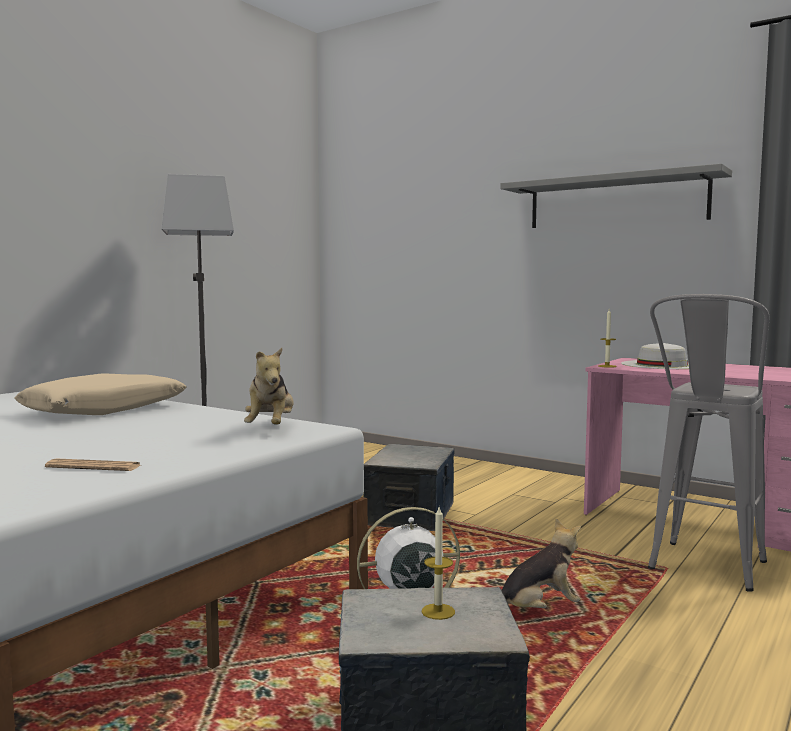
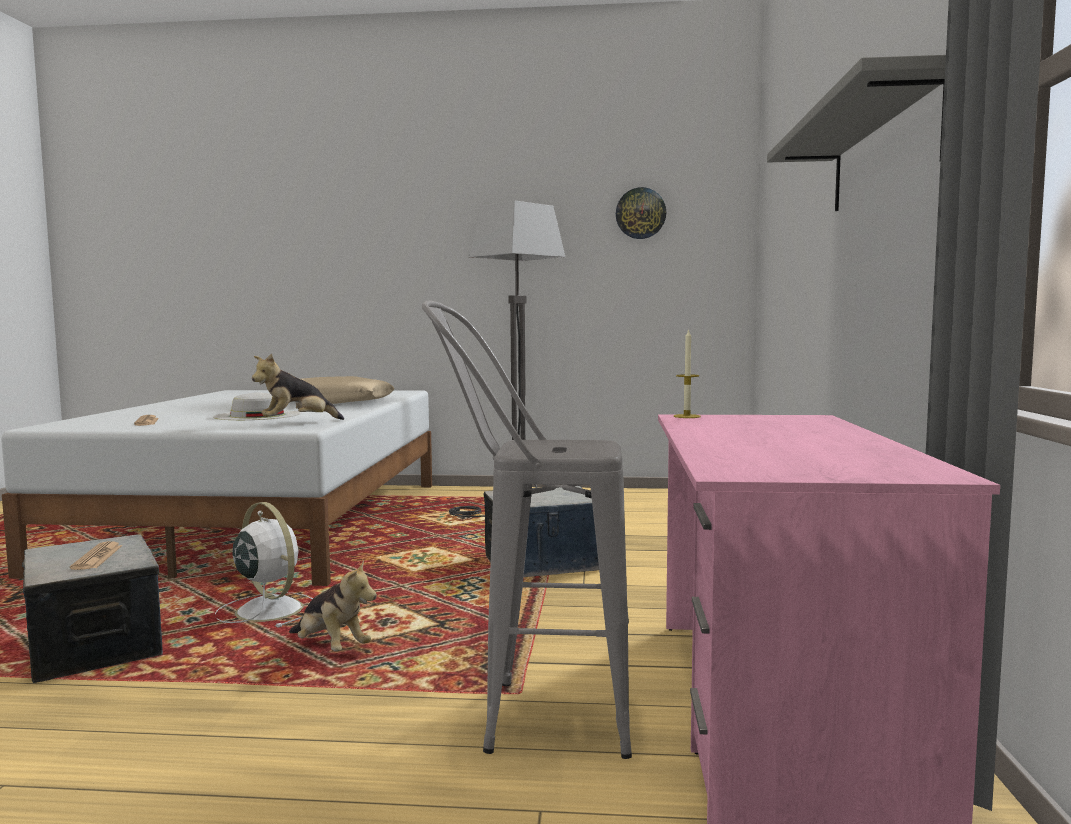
camera: 60 degrees right, 0 degrees up
(249, 197) = (640, 213): none -> wall clock
(438, 611) = (97, 557): candle -> newspaper
(661, 365) = (764, 425): white hat -> white hat (257, 415)

